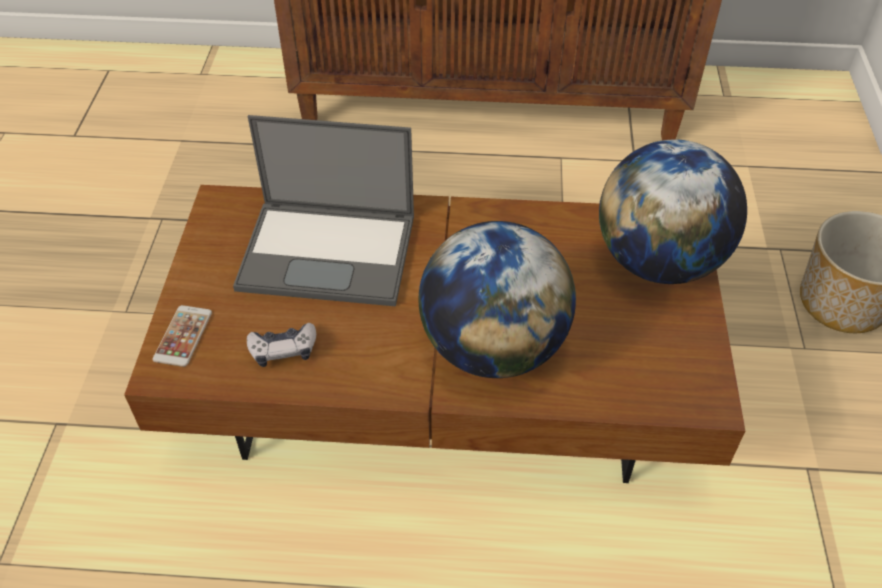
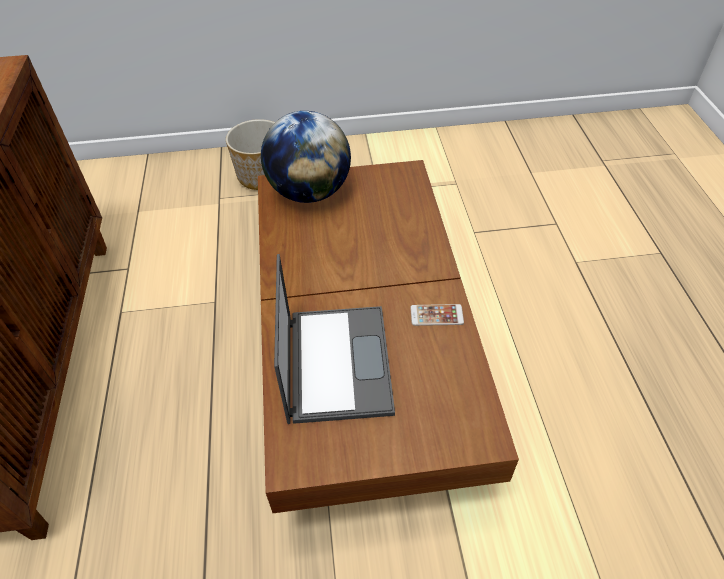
camera: 100 degrees left, 0 degrees up
(183, 336) = (450, 437): phone -> phone (436, 315)
(283, 350) = (441, 365): game controller -> none
(493, 347) = (401, 256): globe -> none

